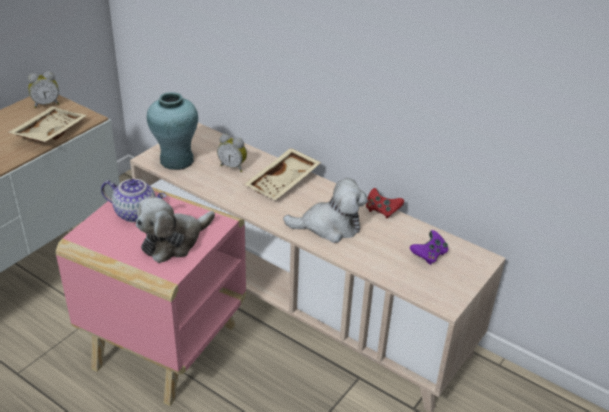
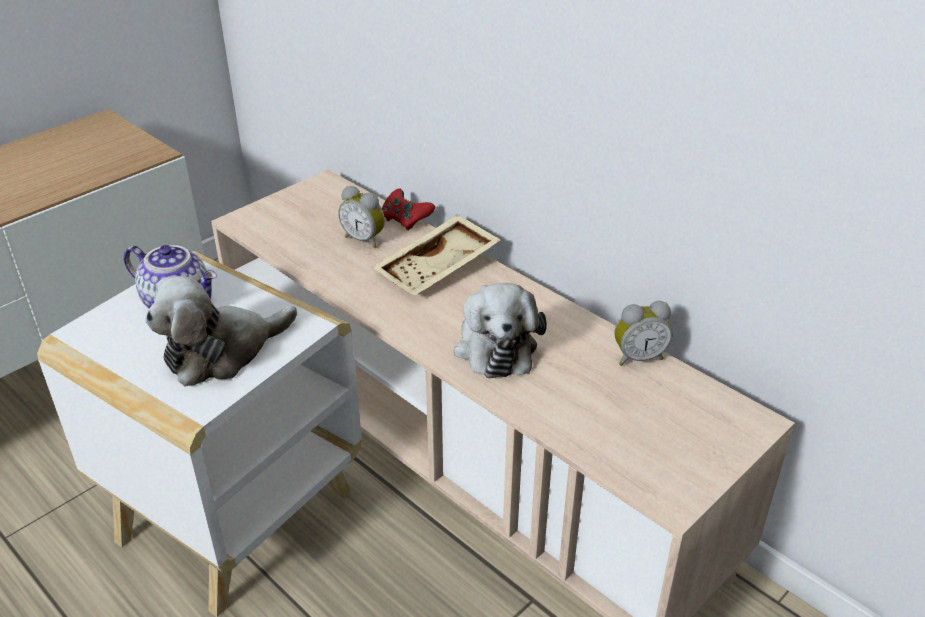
camera: 10 degrees right, 0 degrees up
(46, 104) = (99, 130): alarm clock -> alarm clock (638, 357)
(49, 132) = (86, 171): beige tray -> none
(166, 344) = (238, 513): pink side table -> white side table
(176, 160) = (280, 225): turquoise vase -> none
(329, 226) = (495, 345): plush toy -> plush toy turned 75 degrees clockwise
(382, 210) = (589, 324): red game controller -> red game controller (405, 220)
(429, 255) = (656, 407): purple game controller -> none

